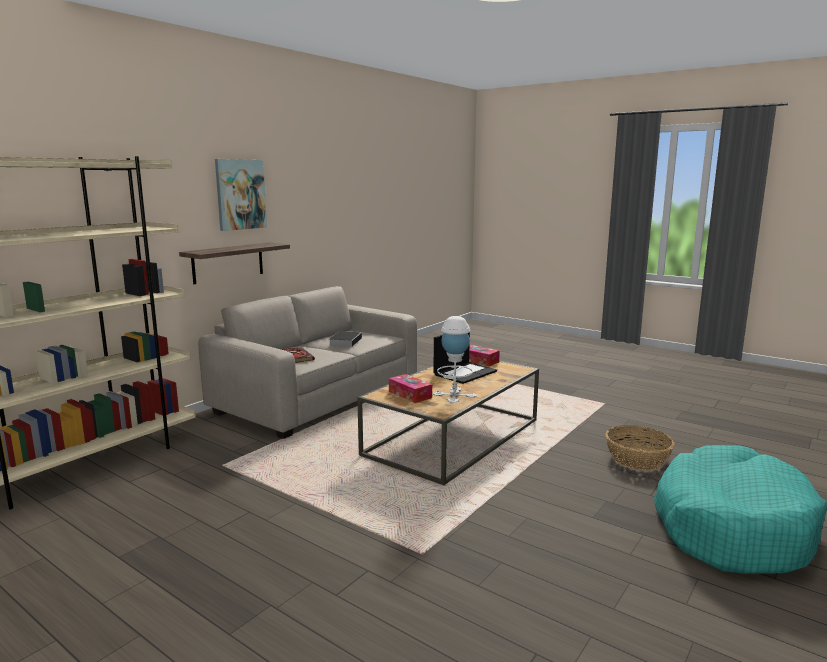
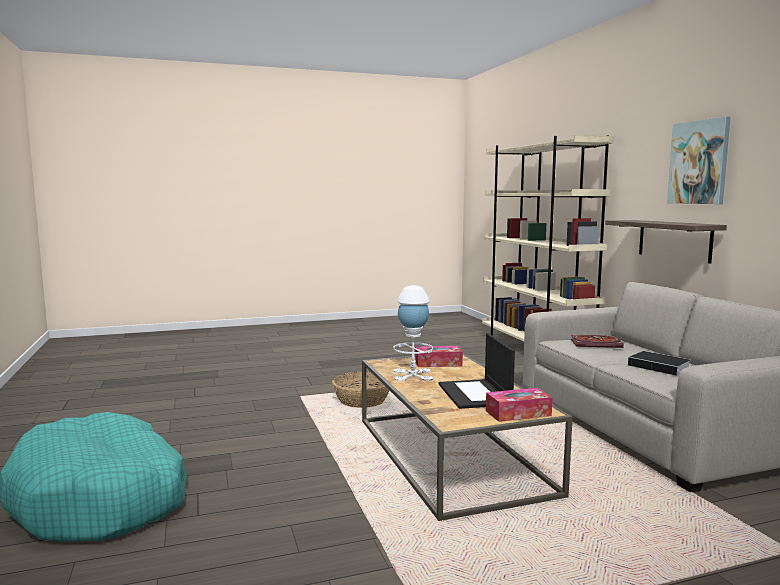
camera: 125 degrees right, 5 degrees down
(637, 459) = (247, 531): basket -> basket (361, 401)

